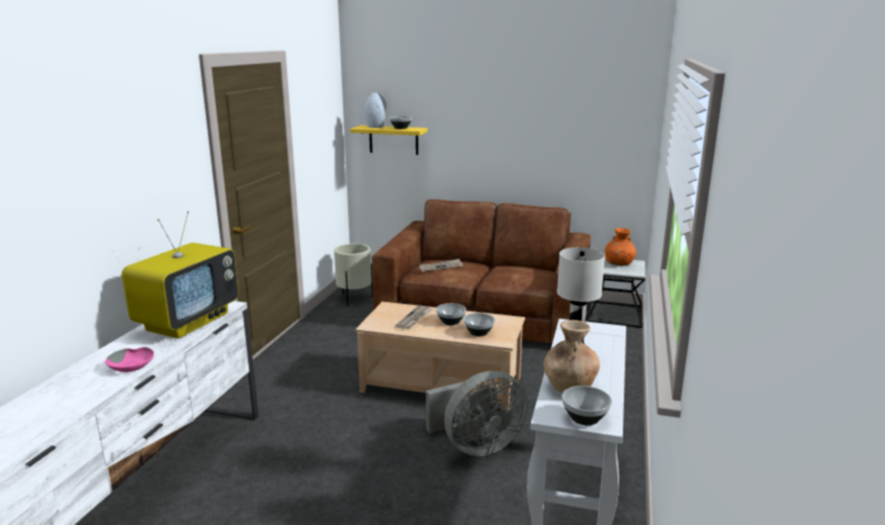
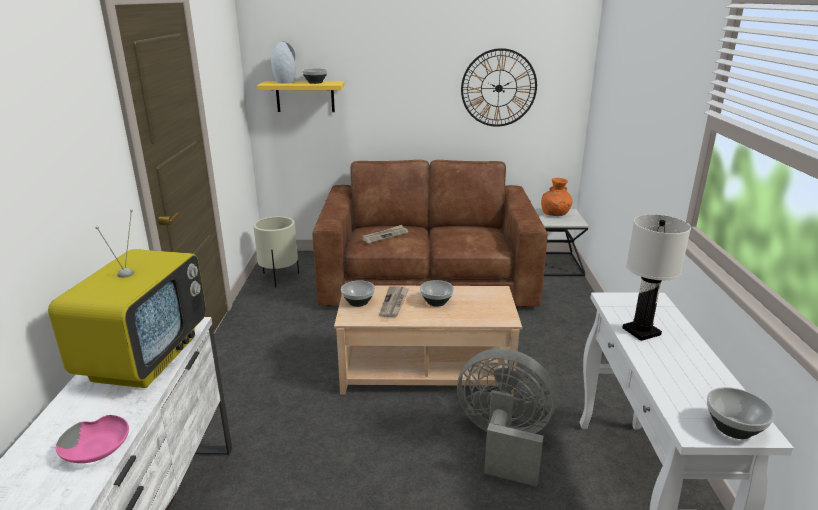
camera: 15 degrees left, 5 degrees up
(477, 446) = (503, 442): grey fan -> grey fan turned 120 degrees counterclockwise
(478, 333) = (474, 312): bowl -> bowl (358, 302)
(568, 139) = (498, 88): none -> wall clock
(569, 386) = (678, 384): brown vase -> none

